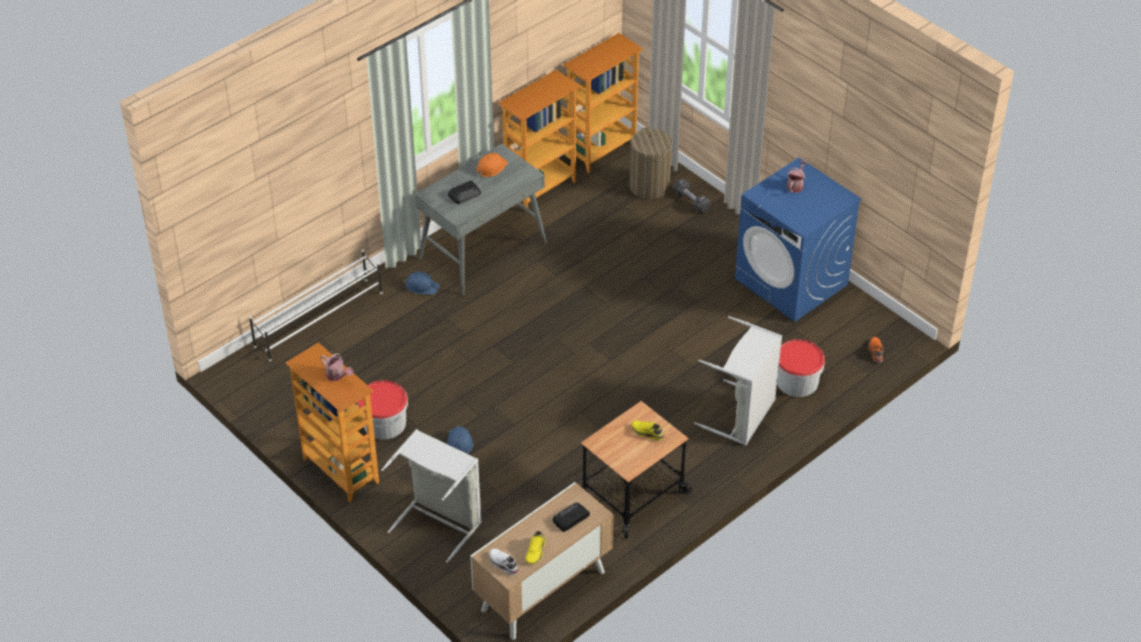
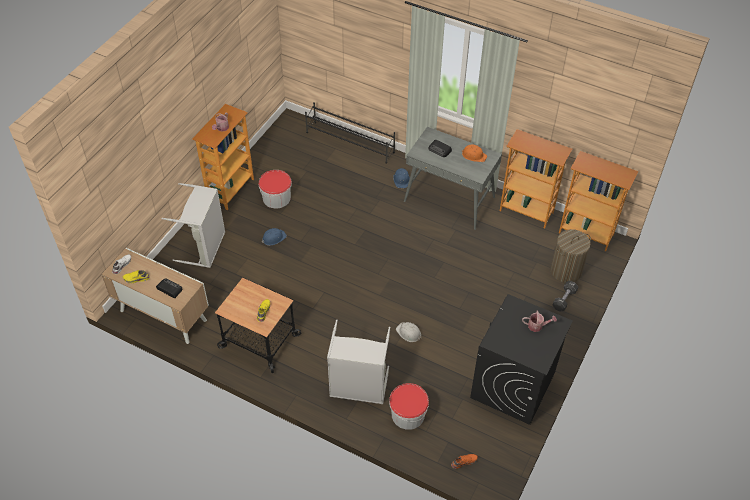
camera: 70 degrees right, 5 degrees up
(319, 319) = (350, 142): white shoe rack -> black shoe rack
(681, 349) = (408, 333): none -> white hard hat
(792, 282) = (513, 385): blue washing machine -> black washing machine

